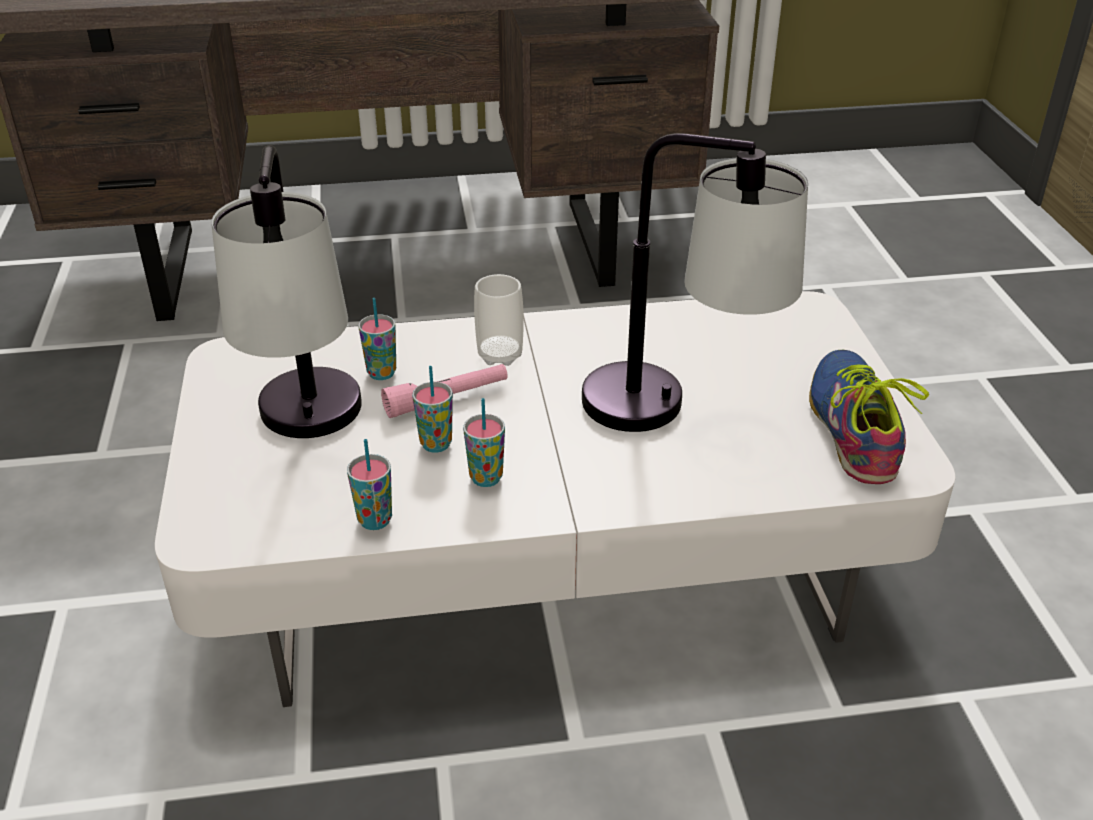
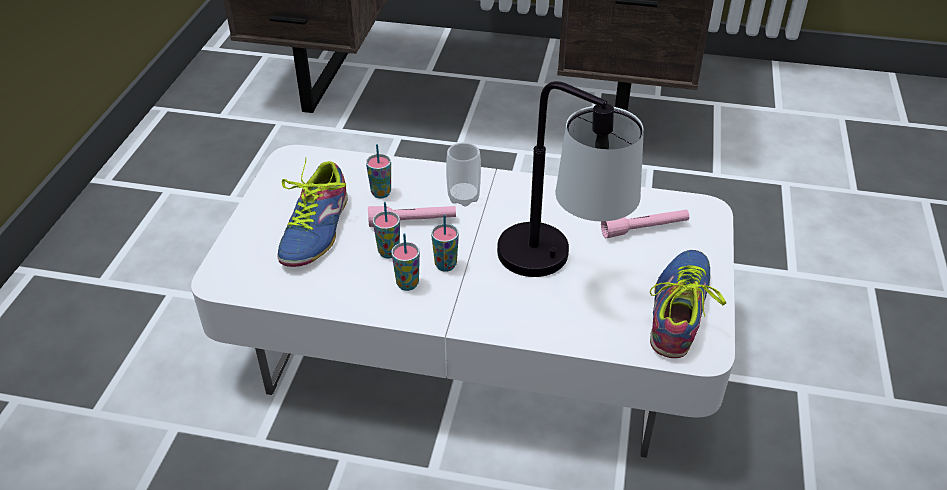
camera: 20 degrees right, 5 degrees up
(312, 438) = (316, 229): table lamp -> shoe
(375, 520) = (325, 295): cup -> cup (445, 265)
(753, 344) = (644, 229): none -> pink flashlight

